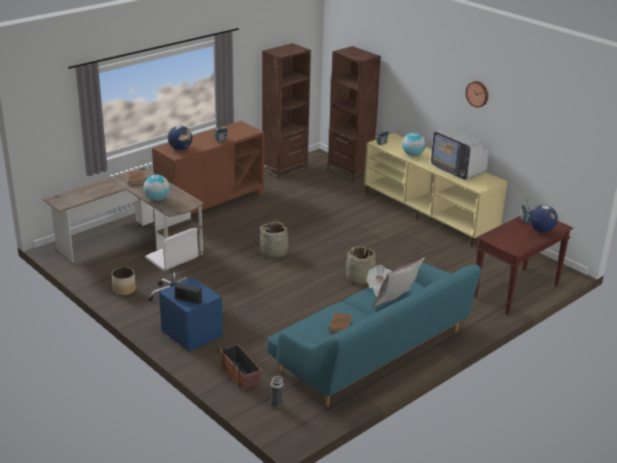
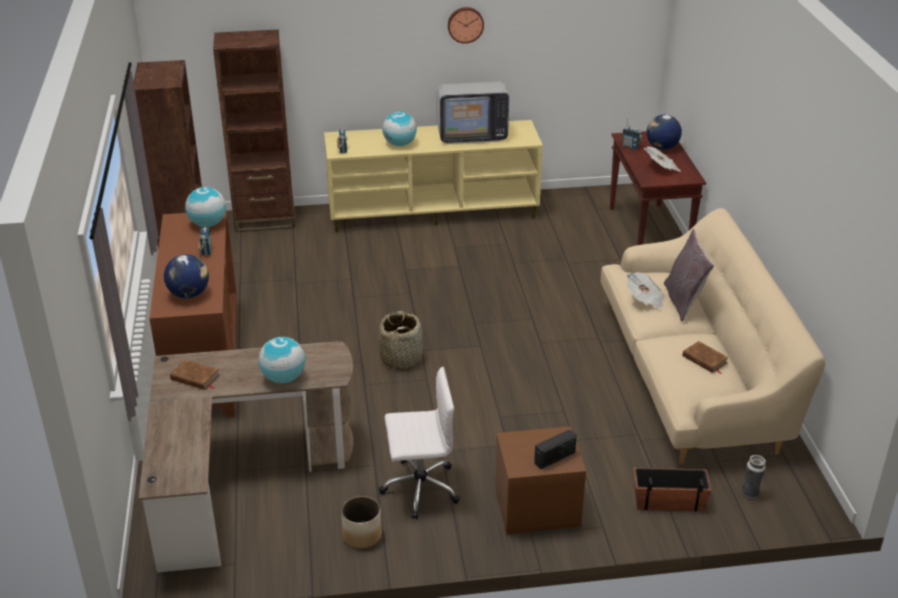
camera: 55 degrees left, 5 degrees up
(191, 333) = (536, 508): blue nightstand -> brown nightstand
(245, 132) = (208, 224): none -> globe
(360, 278) = (530, 319): basket -> none
(373, 352) = (692, 375): turquoise sofa -> beige sofa
(512, 237) = (661, 168): none -> newspaper

